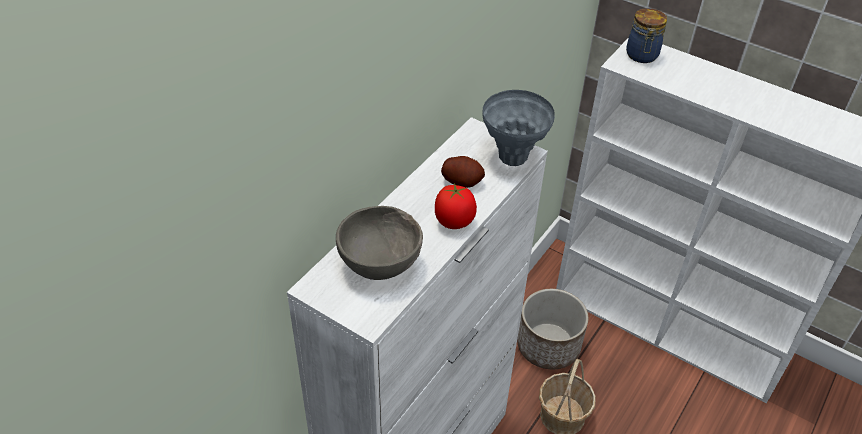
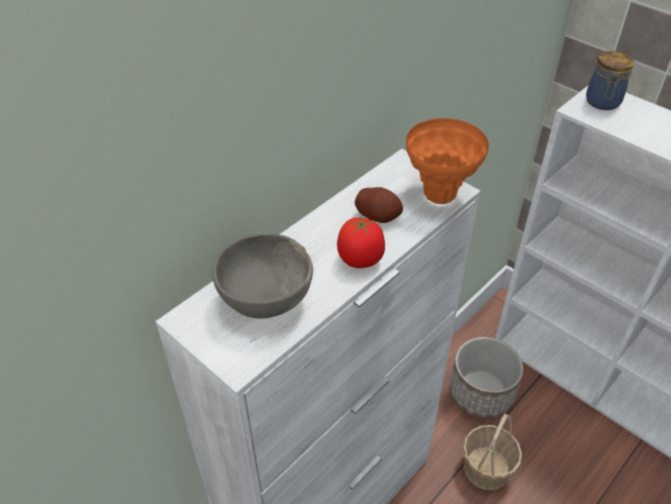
camera: 10 degrees right, 0 degrees up
(512, 157) = (439, 195): grey vase -> orange vase

